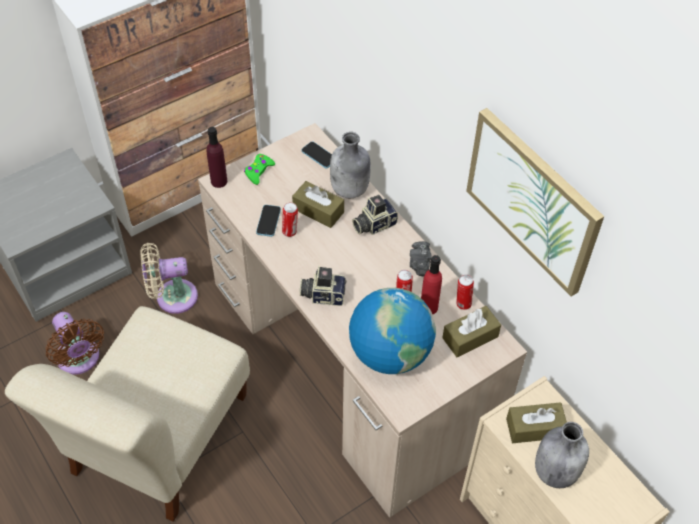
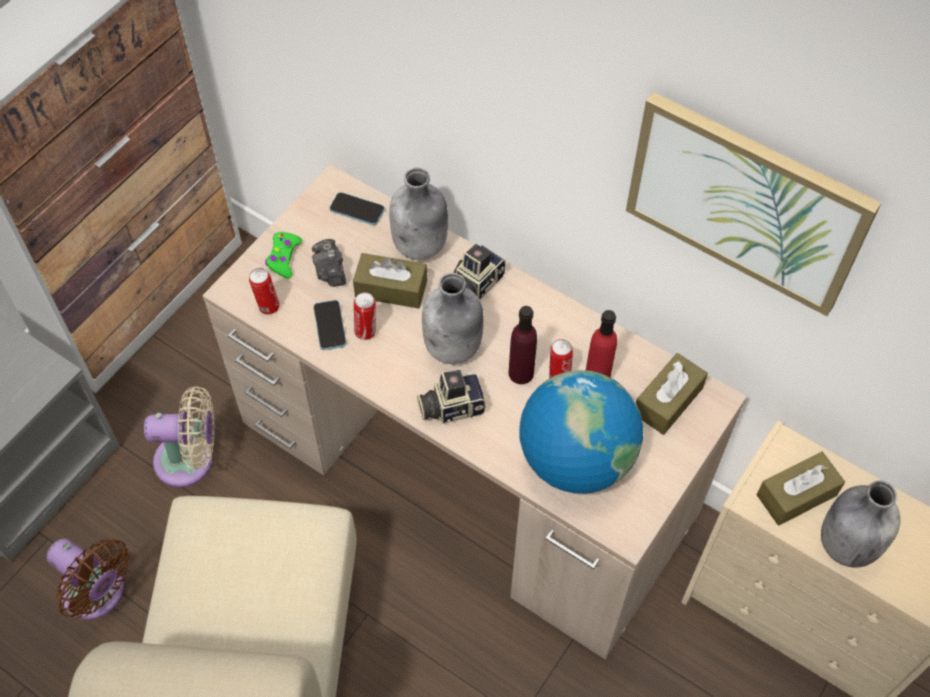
camera: 20 degrees left, 5 degrees up
(172, 297) = (190, 460): beige fan -> beige fan turned 150 degrees counterclockwise
(219, 181) = (234, 289): purple bottle -> purple bottle (521, 373)
(342, 259) = (453, 348): none -> grey bottle
(420, 265) = (560, 322): camera -> camera (330, 272)
(462, 303) = (638, 358): can -> can (268, 306)

